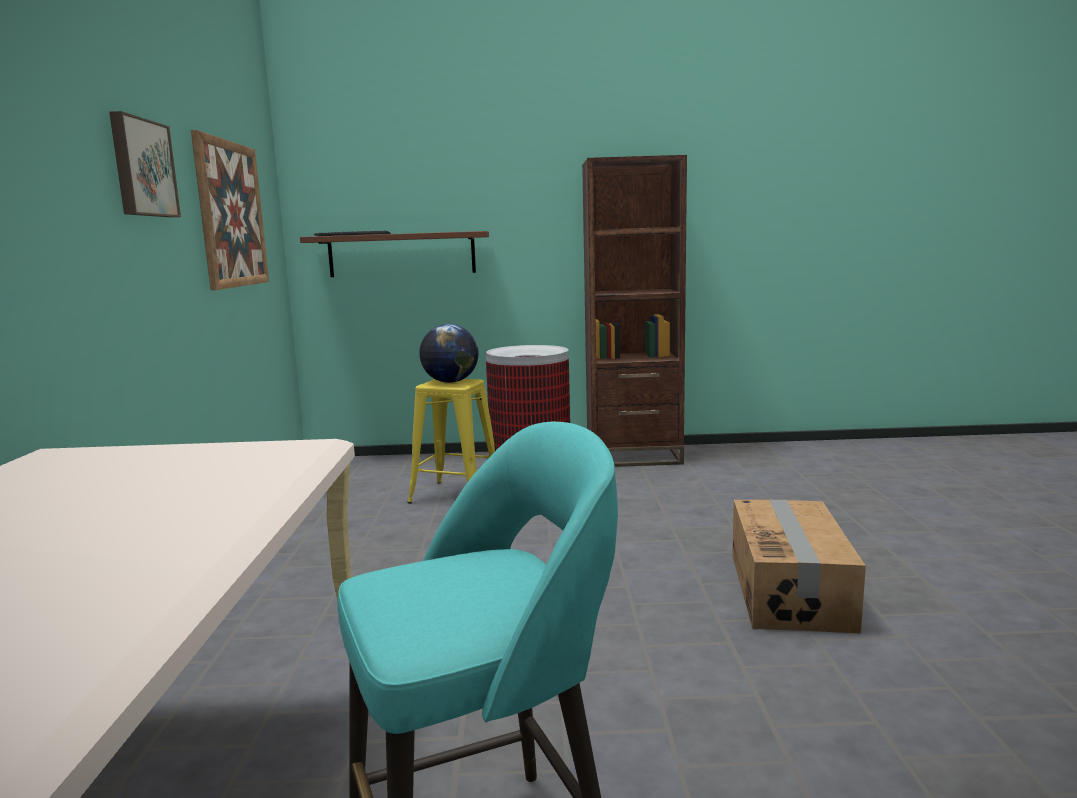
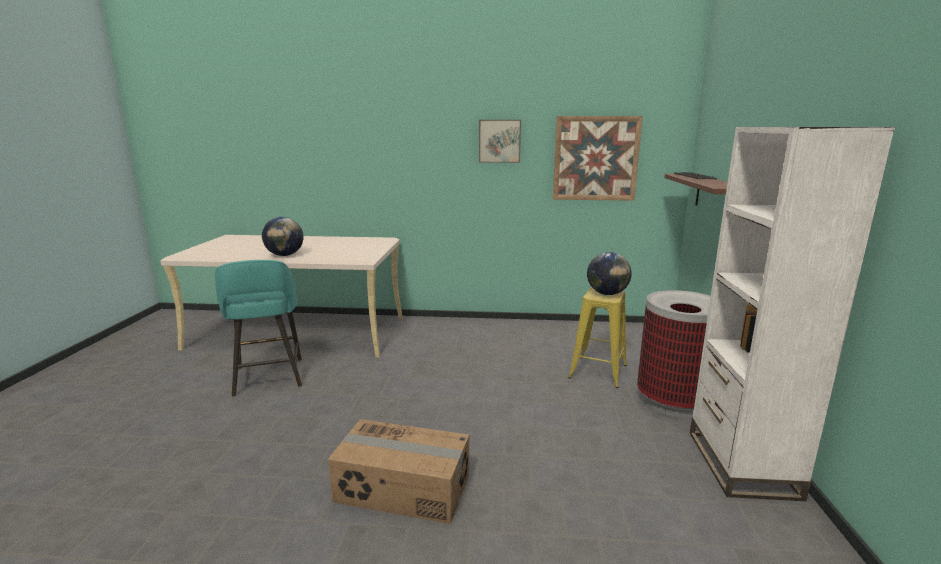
camera: 95 degrees right, 5 degrees up
(191, 537) = (285, 255): none -> globe
(633, 457) = (741, 464): brown bookcase -> white bookcase

